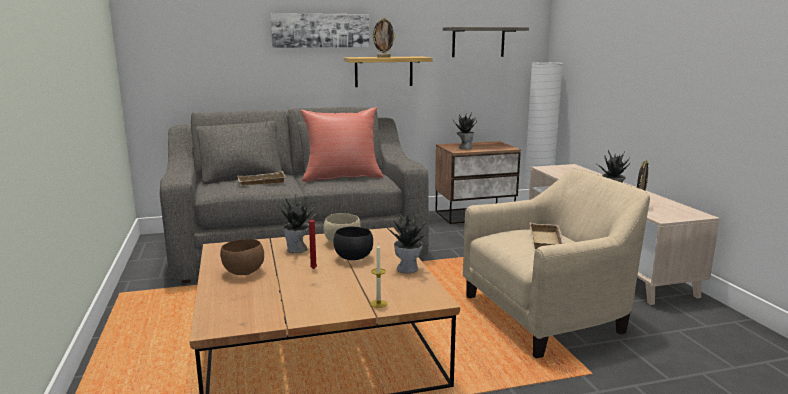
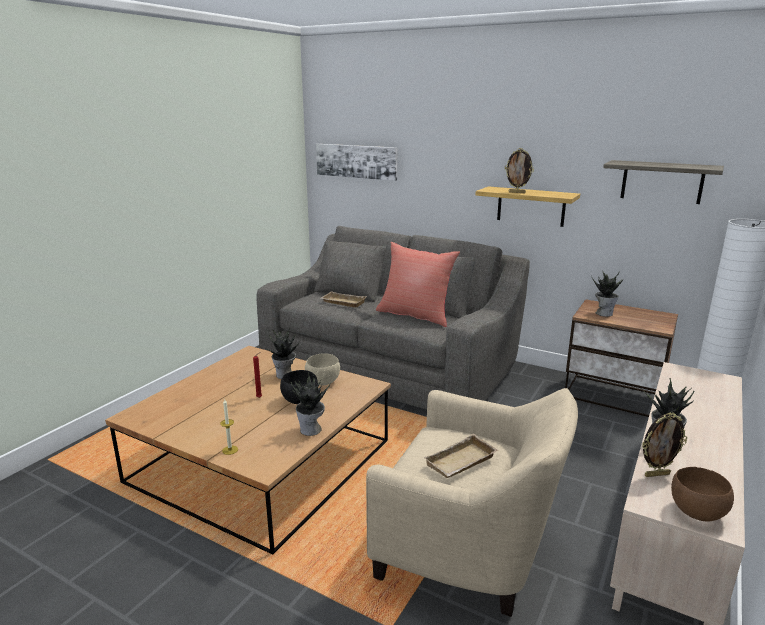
camera: 45 degrees right, 5 degrees up
(243, 273) = (219, 381): brown bowl -> brown bowl (695, 513)
(320, 30) = (467, 156): picture -> picture (356, 161)

